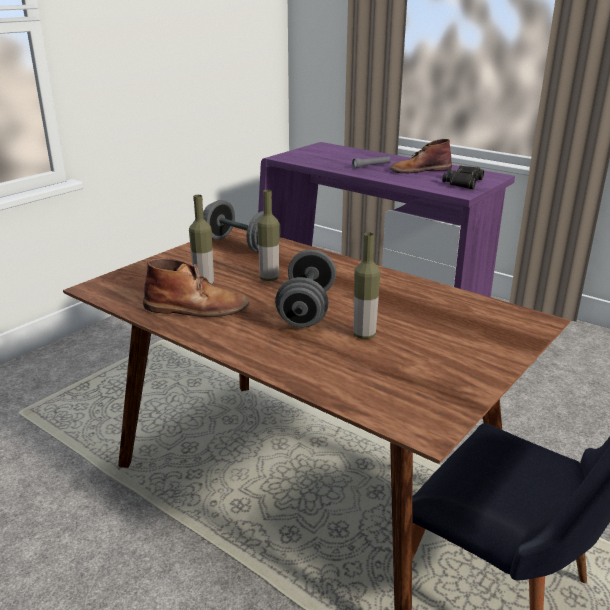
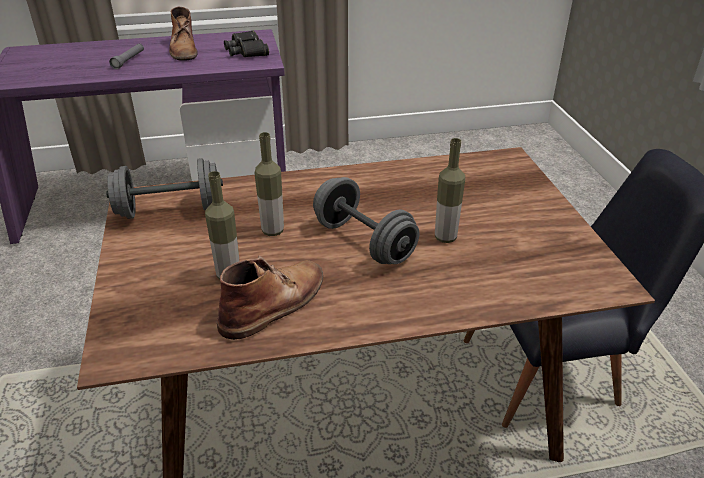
camera: 50 degrees left, 10 degrees up
(419, 170) = (184, 49): brown boot -> brown boot turned 45 degrees counterclockwise

